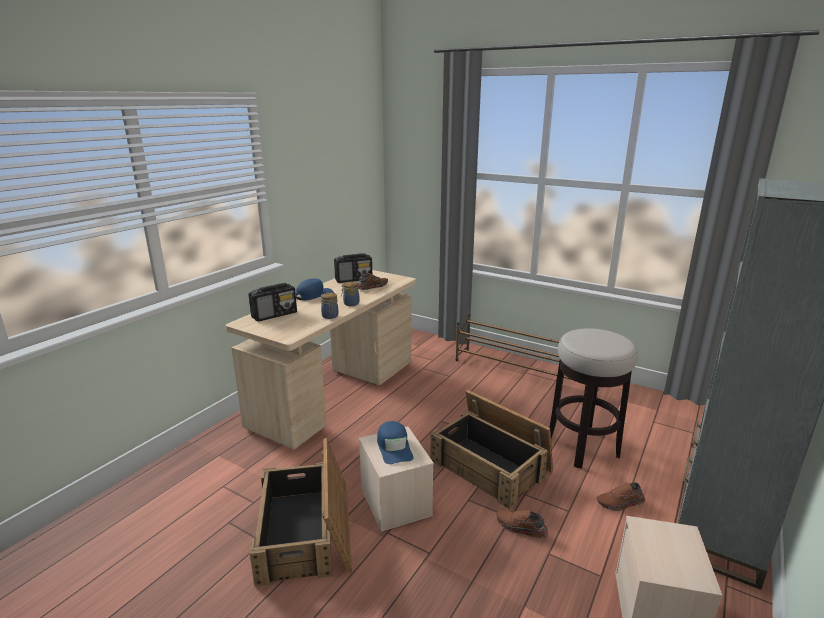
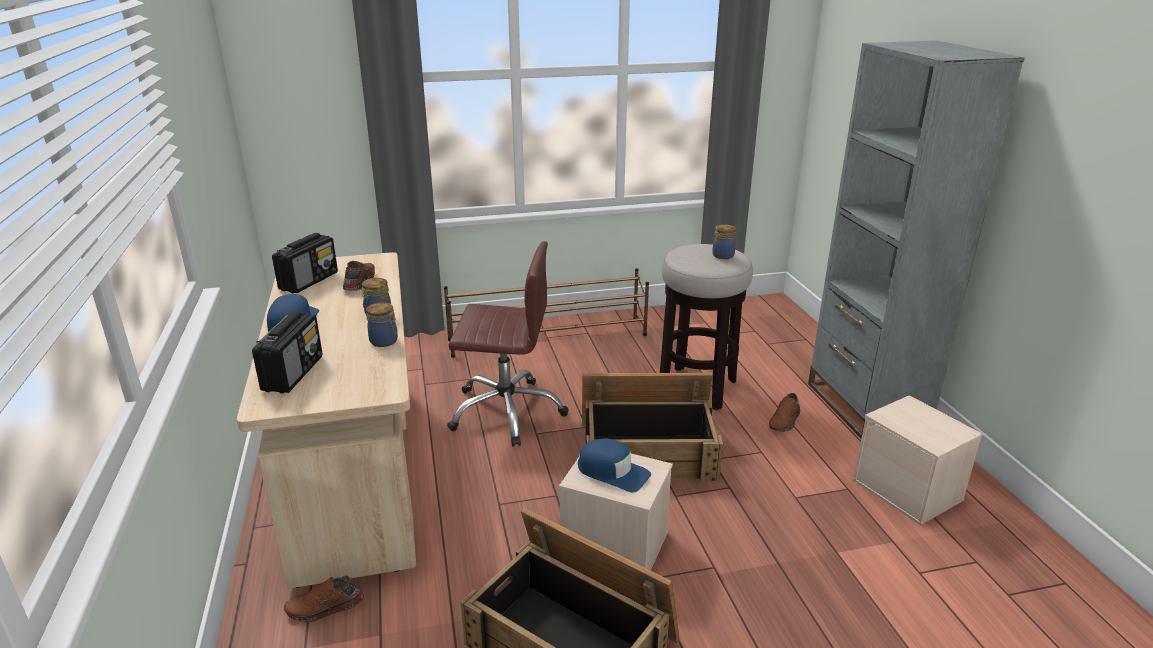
camera: 45 degrees left, 5 degrees up
(443, 401) = (507, 411): none -> brown office chair
(520, 528) = (749, 491): brown shoe -> brown shoe (325, 608)
(609, 343) = (722, 255): none -> jar

